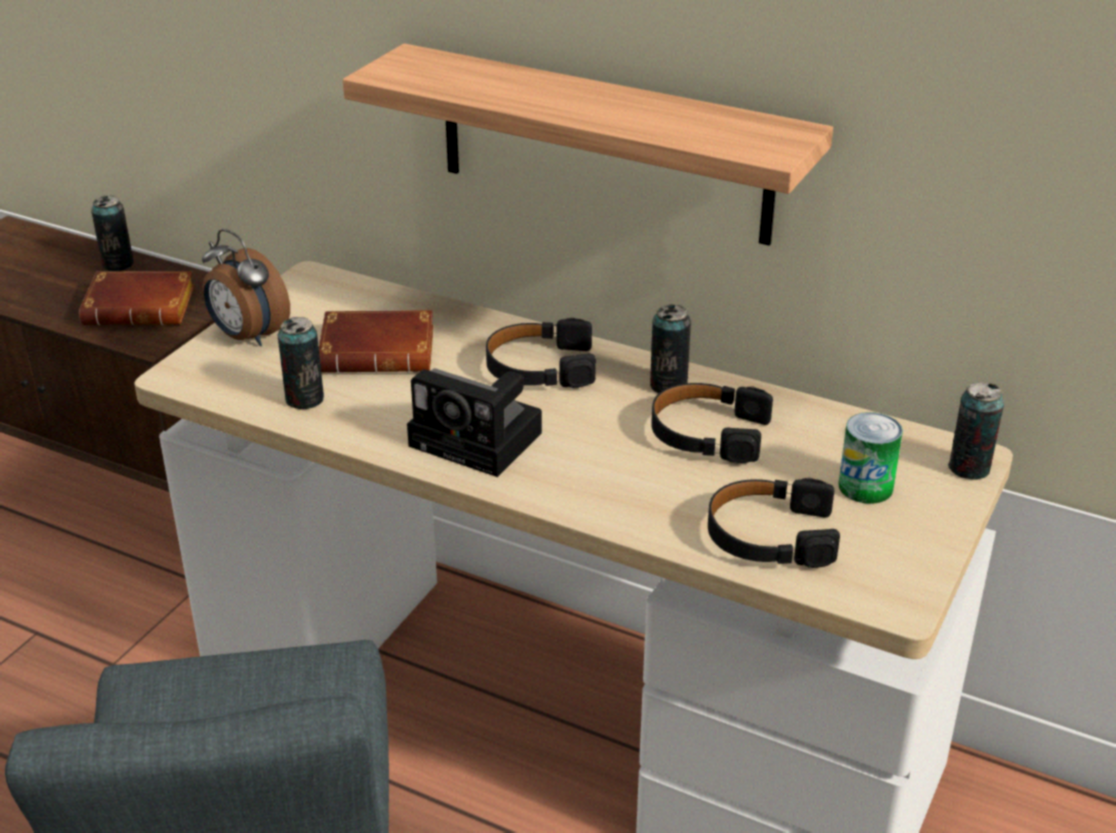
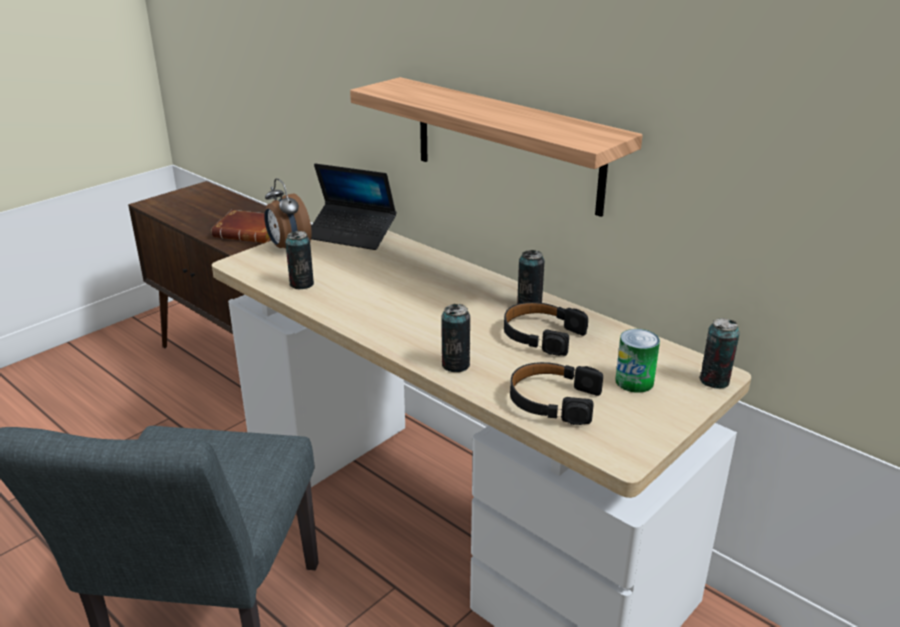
camera: 15 degrees right, 5 degrees down
(118, 264) = (250, 210): can -> can (455, 365)
(337, 298) = (351, 234): none -> laptop
(381, 351) = (361, 265): brown book -> none
(481, 440) = (394, 320): camera -> none
(540, 367) = (452, 285): black headphones -> none

